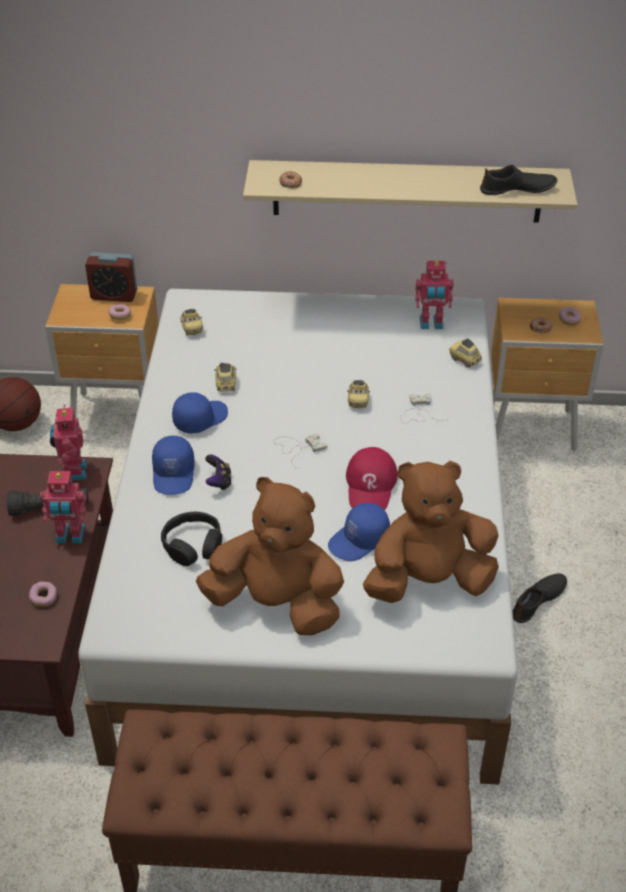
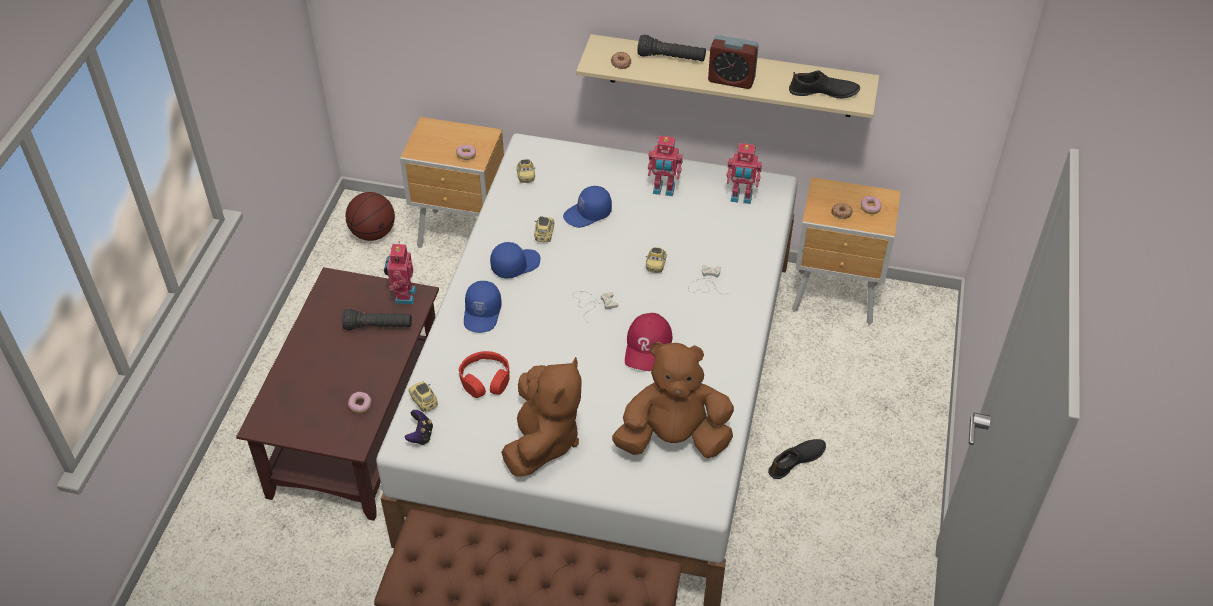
camera: 10 degrees right, 5 degrees up
(70, 536) = (390, 354): toy robot -> toy robot (663, 190)
(114, 295) = (465, 134): alarm clock -> alarm clock (731, 80)
(193, 545) = (485, 380): black headphones -> red headphones
(219, 482) = (518, 326): game controller -> game controller (420, 435)
(276, 604) = (542, 440): brown plush toy -> brown plush toy turned 75 degrees clockwise
(344, 173) = (671, 58): none -> black flashlight
(359, 541) = (624, 395): blue cap -> blue cap (588, 214)
(465, 360) = (761, 237): toy car -> toy car (424, 401)

